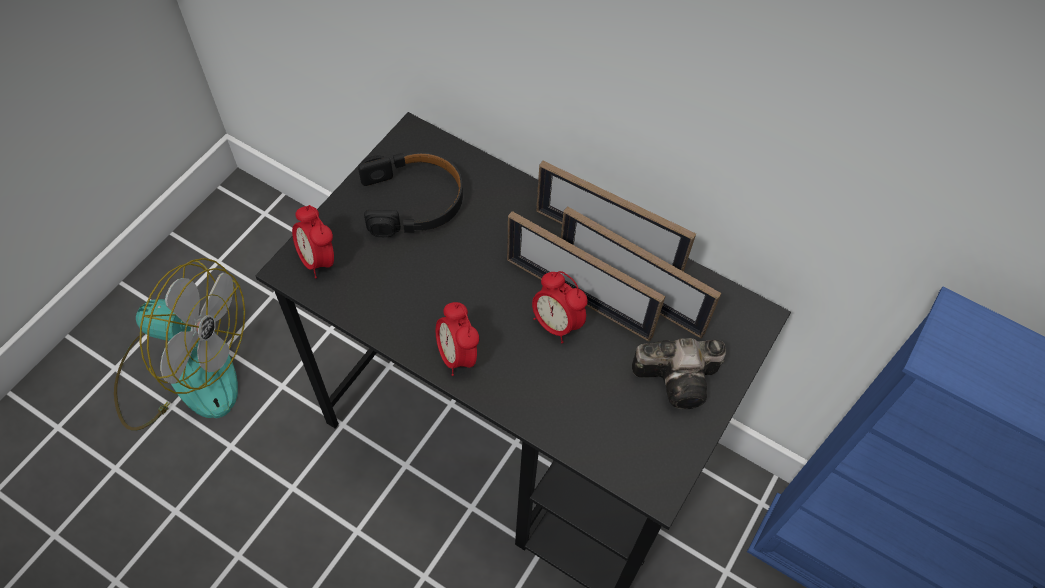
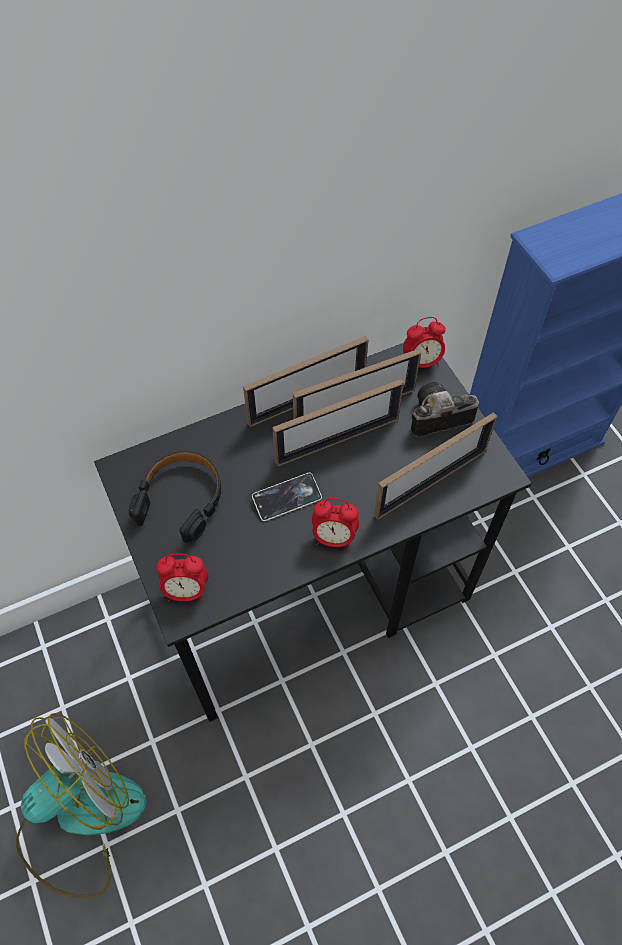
camera: 55 degrees left, 0 degrees up
(474, 289) = (287, 499): none -> phone
(556, 324) = (349, 464): alarm clock -> alarm clock (422, 362)
(590, 415) = (430, 482): none -> picture frame
(681, 378) = (435, 418): camera -> camera turned 135 degrees counterclockwise

